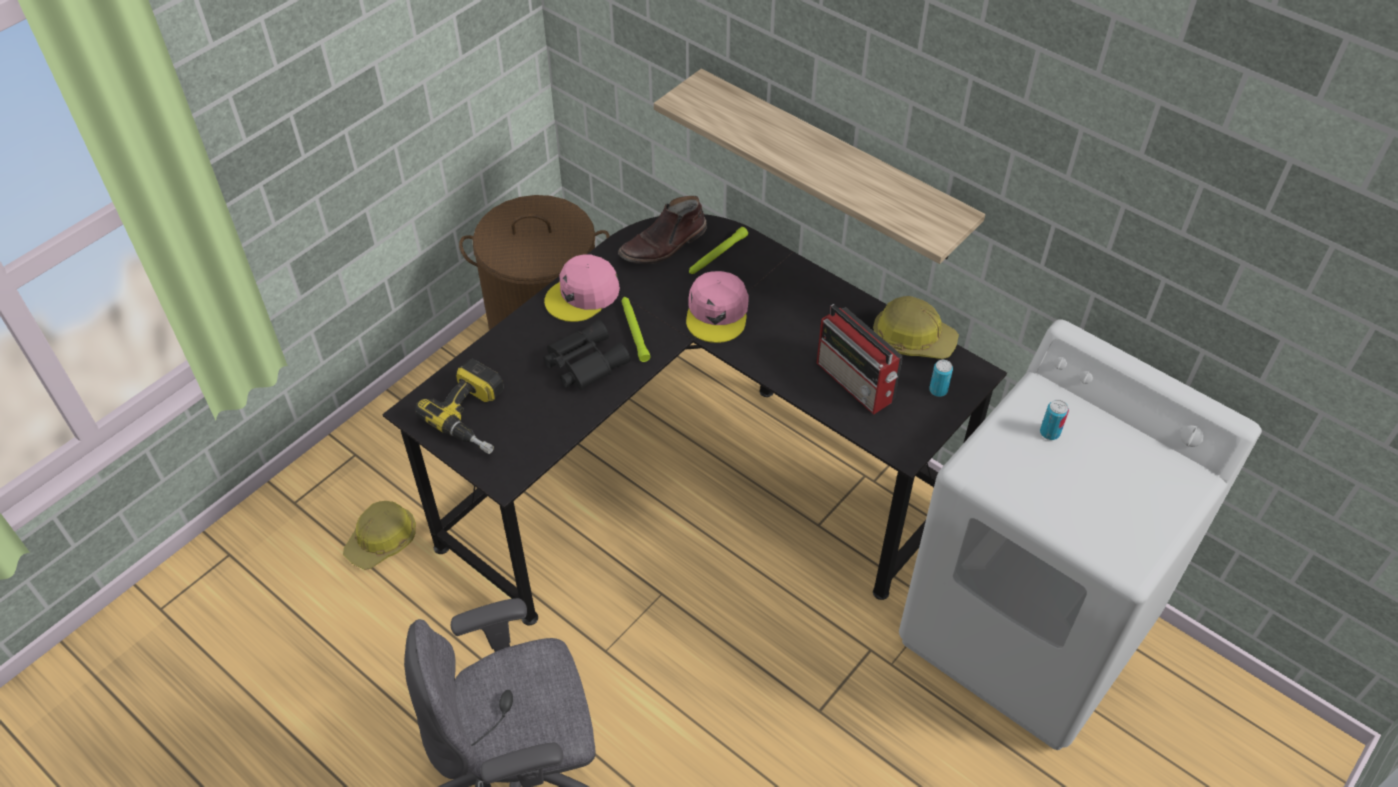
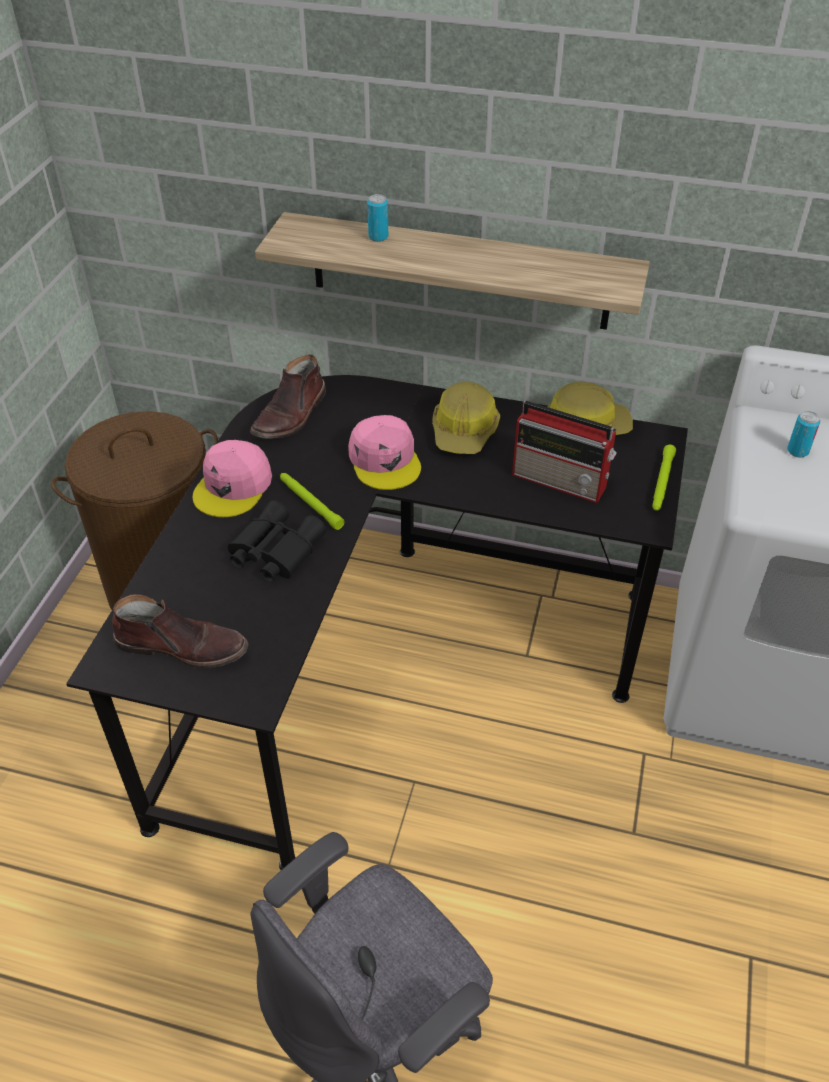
camera: 25 degrees left, 5 degrees down
(382, 540) = (76, 848): hard hat -> hard hat (464, 431)
(476, 416) = (183, 646): power drill -> brown boot
(717, 255) = (351, 409): green flashlight -> green flashlight (662, 483)
(938, 390) = (640, 462): can -> can (378, 237)

